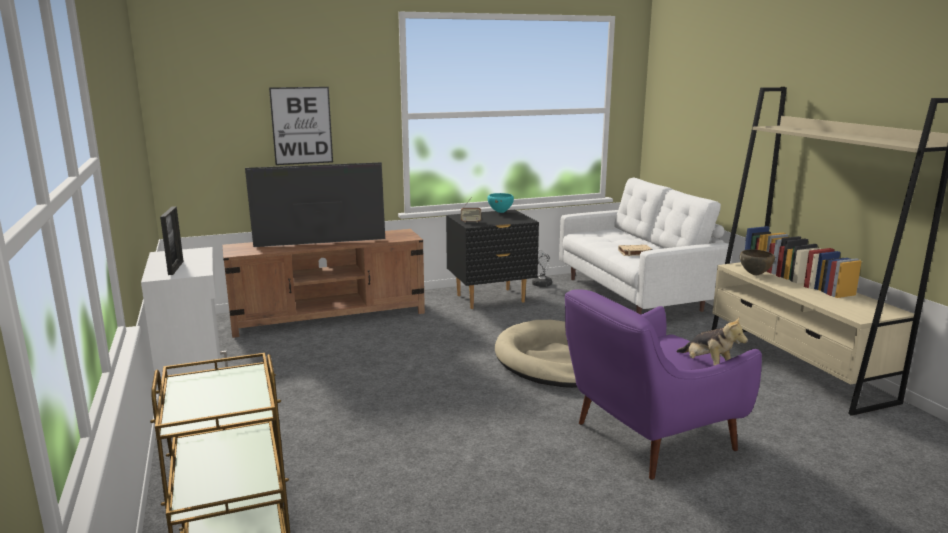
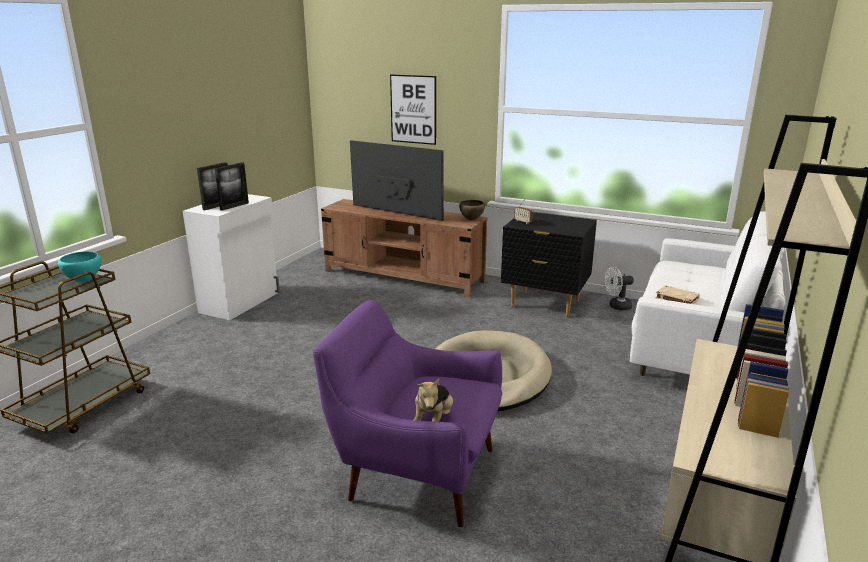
camera: 45 degrees right, 5 degrees up
(199, 263) = (234, 206): none -> picture frame
(500, 212) = (574, 219): turquoise bowl -> turquoise bowl (84, 281)
(755, 274) = (710, 364): brown bowl -> brown bowl (472, 219)

